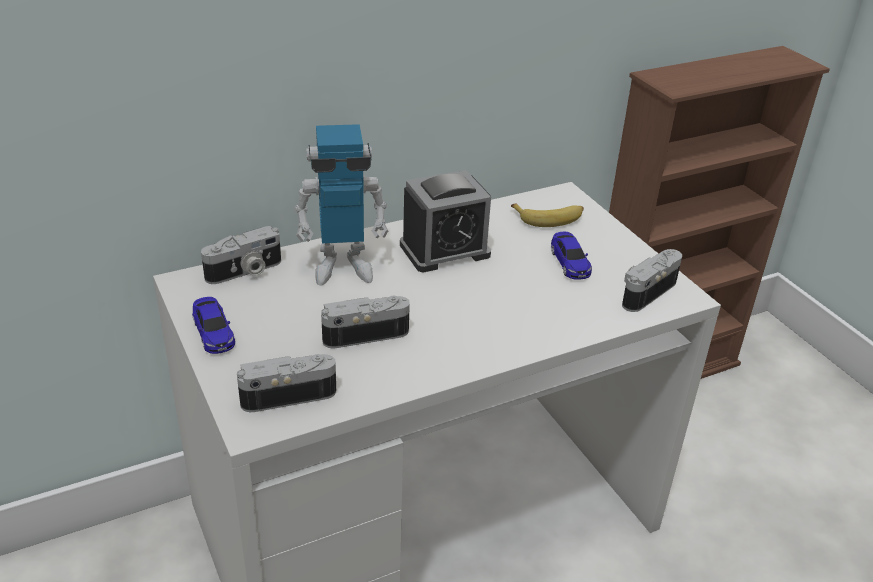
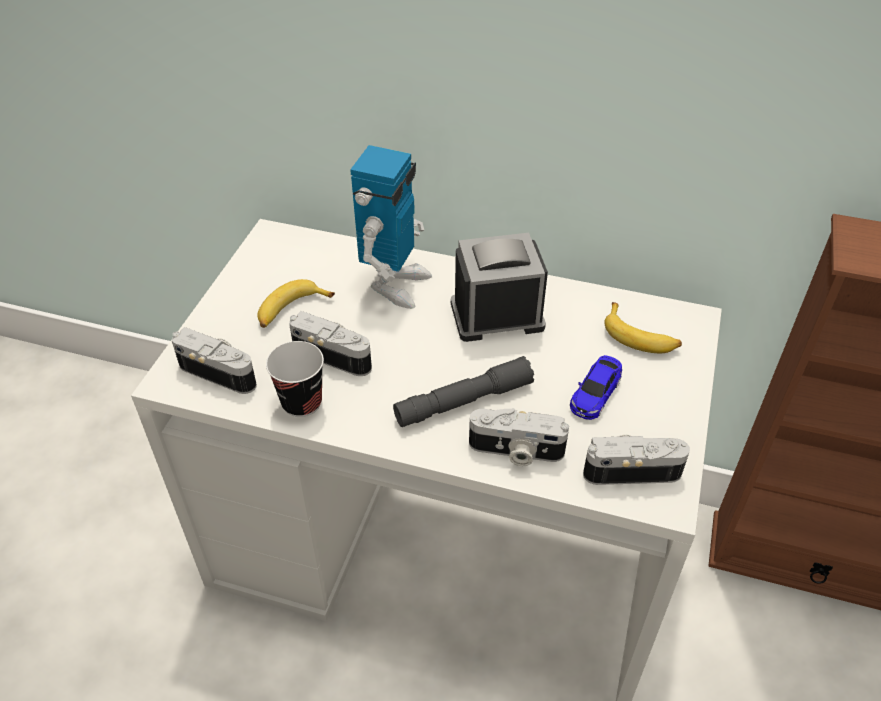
camera: 45 degrees right, 10 degrees up
(213, 333) = (237, 290): toy car -> none
(245, 272) = (321, 249): camera -> camera (515, 451)
(284, 323) = (291, 310): none -> banana
(342, 267) = (395, 284): toy robot -> toy robot turned 105 degrees counterclockwise
(387, 376) = (302, 403): none -> cup
(444, 250) = (497, 315): alarm clock -> alarm clock turned 150 degrees clockwise
(498, 311) = (463, 401): none -> grey flashlight

